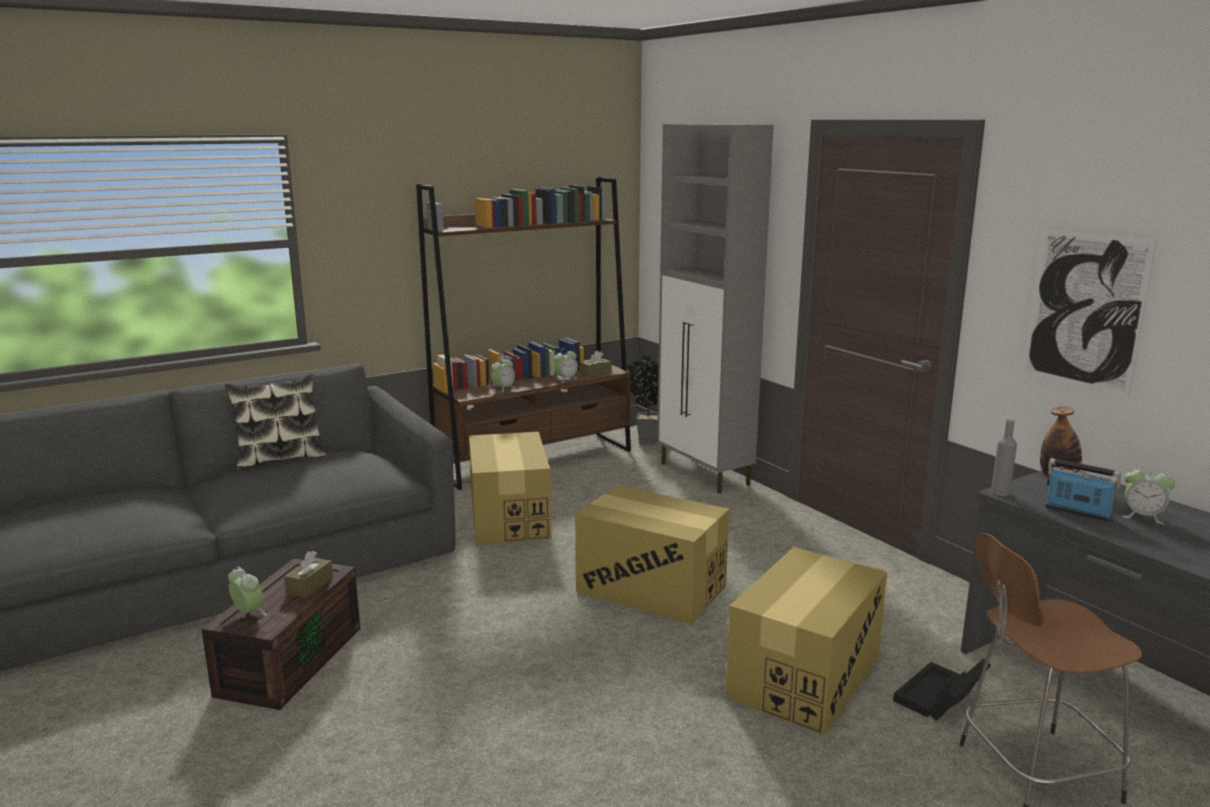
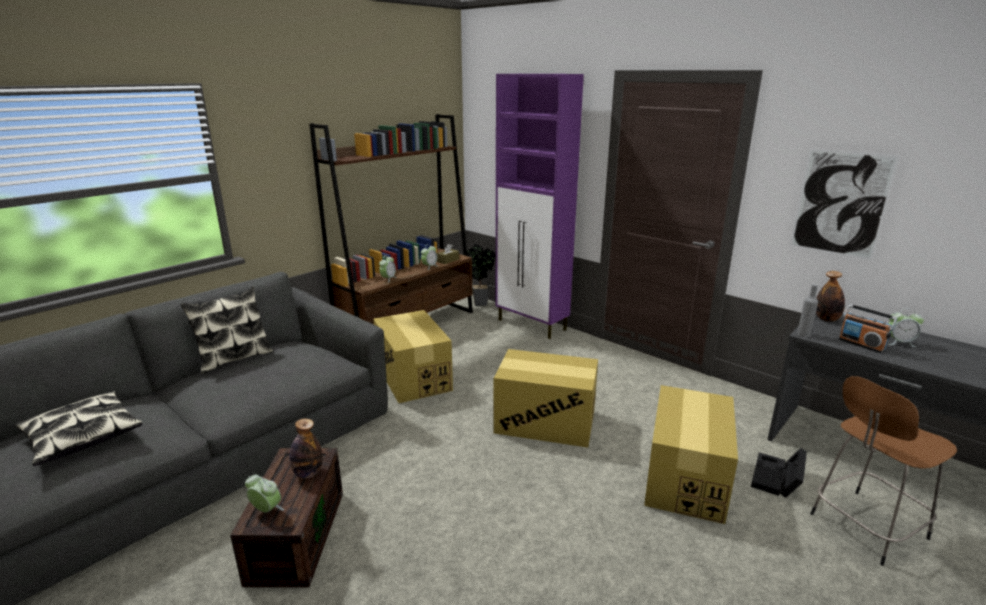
camera: 15 degrees left, 5 degrees up
(92, 513) = (82, 436): none -> pillow
(310, 585) = (308, 473): brown tissue box -> bottle
(705, 474) = (532, 325): grey cabinet -> purple cabinet
(1077, 512) = (861, 344): radio -> radio turned 150 degrees counterclockwise

